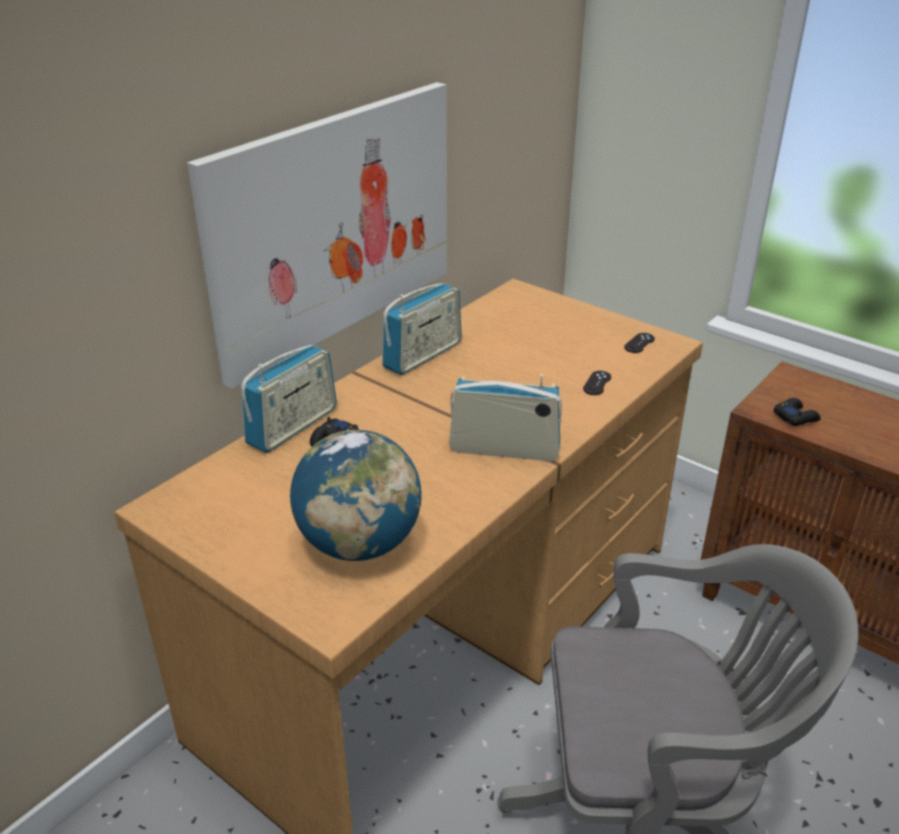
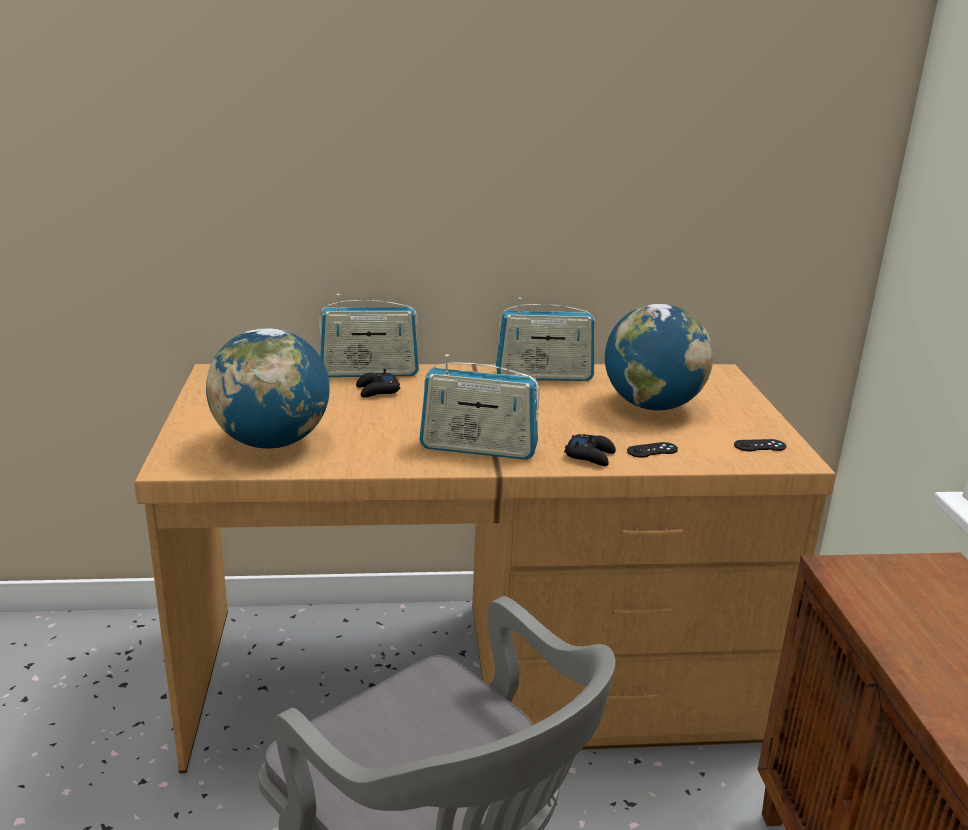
camera: 45 degrees right, 10 degrees down
(334, 226) = (478, 213): picture -> none
(504, 449) = (478, 448): radio -> radio turned 135 degrees clockwise
(532, 344) = (652, 406): none -> globe
(795, 417) = (872, 595): black game controller -> black game controller (590, 455)

